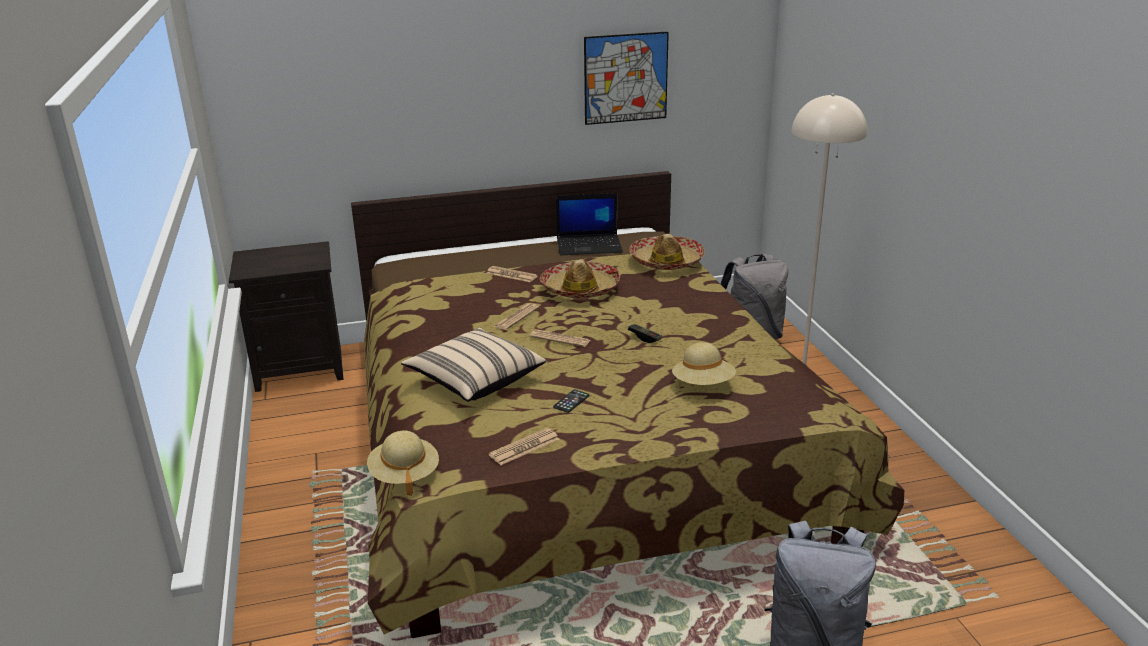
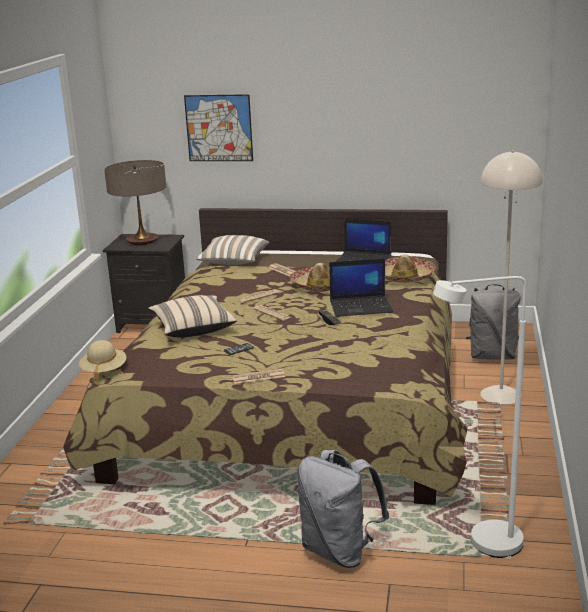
camera: 25 degrees right, 5 degrees down
(277, 258) = (142, 241): none -> table lamp
(426, 271) = (234, 262): none -> pillow
(524, 447) = (182, 368): newspaper -> newspaper (258, 377)
(625, 78) = (412, 132): picture -> picture (219, 128)
(661, 310) = (361, 307): none -> laptop
(703, 384) = (336, 355): beige hat -> none
(955, 587) = (483, 545): none -> white floor lamp

